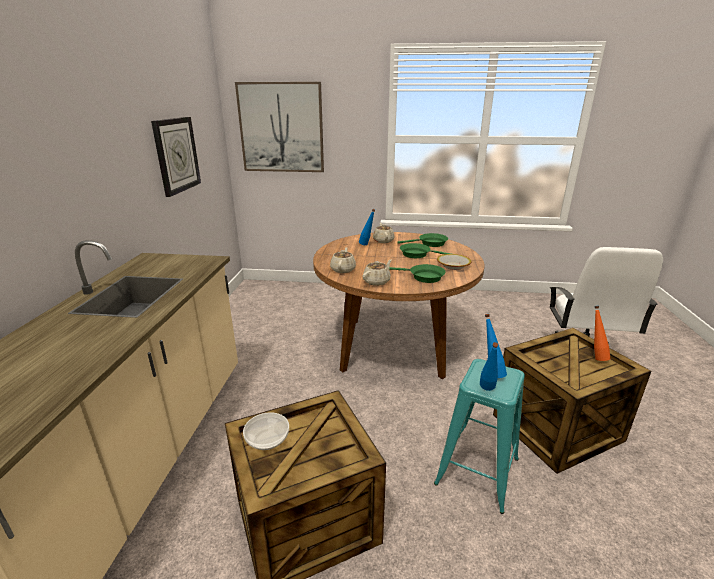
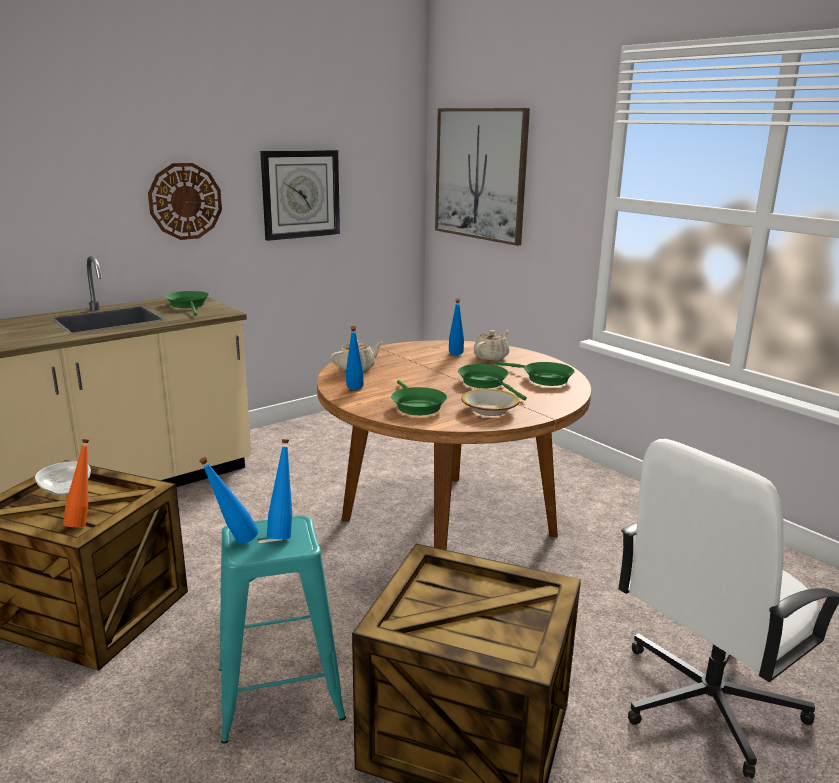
camera: 45 degrees right, 5 degrees down
(117, 173) = (185, 201): none -> wall clock
(165, 263) = (189, 305): none -> green frying pan
(377, 281) = (354, 390): beige teapot -> blue bottle
(595, 356) = (524, 626): orange bottle -> orange bottle (83, 522)

